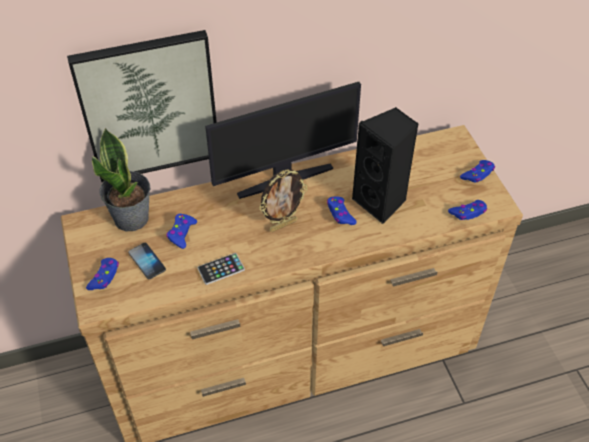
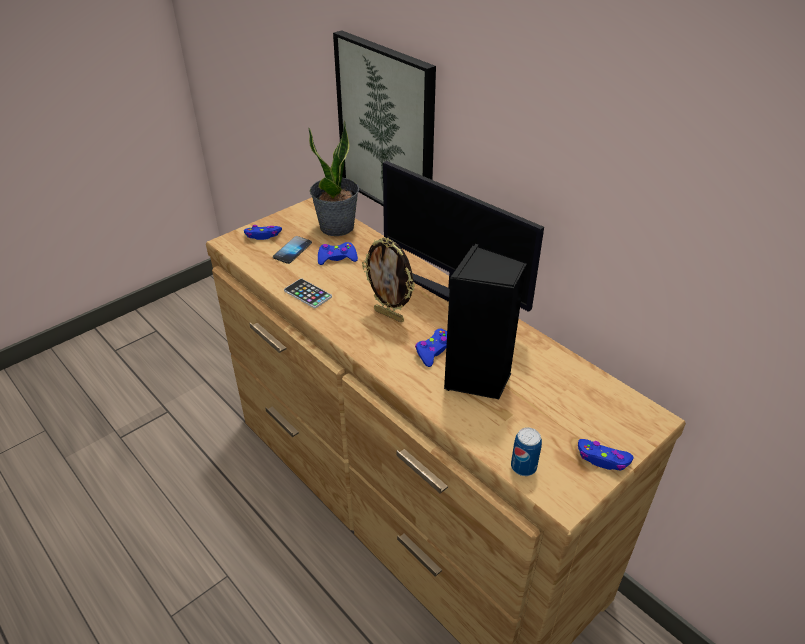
camera: 65 degrees right, 10 degrees down
(468, 213) = (523, 467): blue game controller -> can

